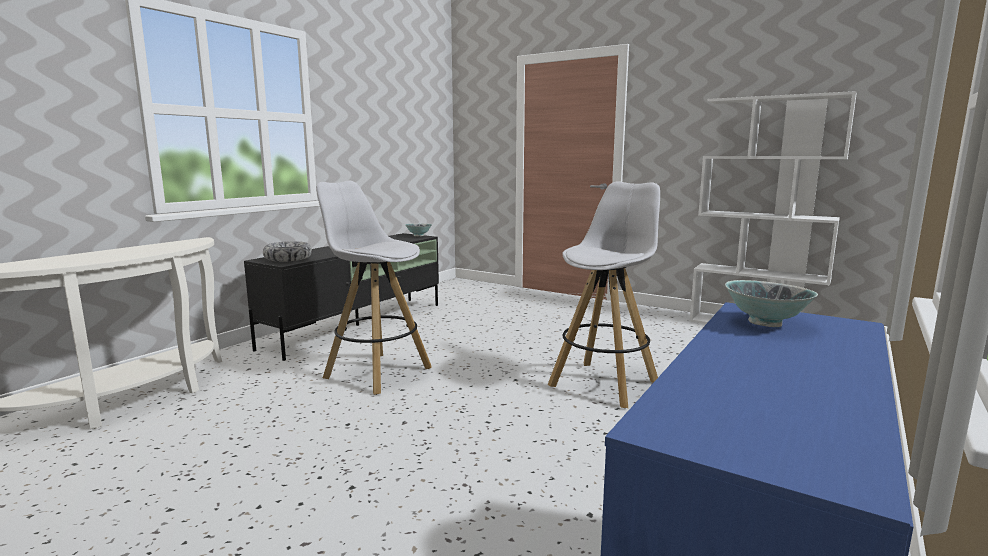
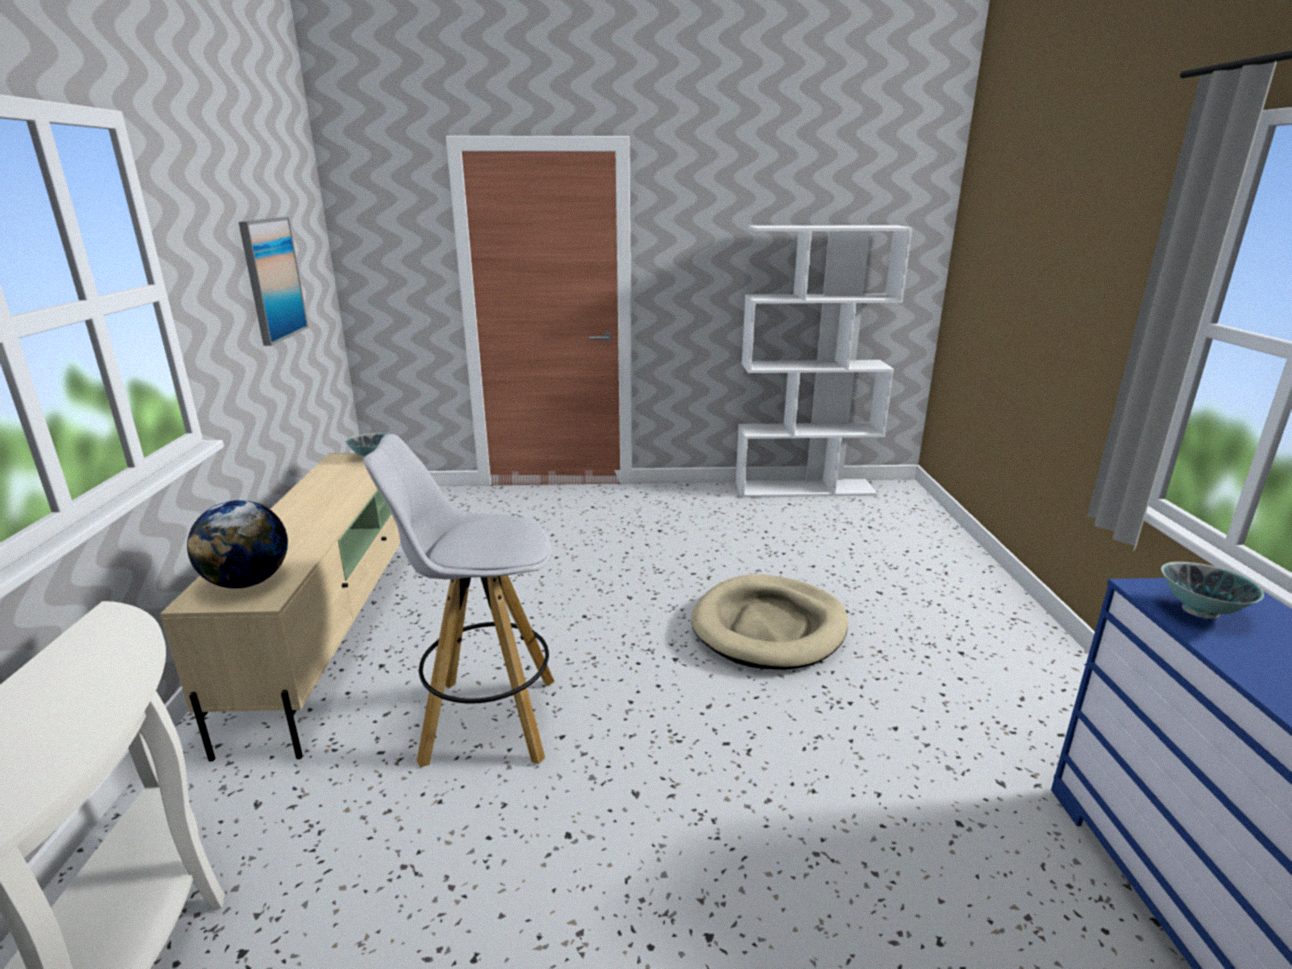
camera: 35 degrees left, 10 degrees up
(288, 258) = (248, 582): bowl -> globe
(359, 325) = (334, 633): black tv stand -> beige tv stand
(395, 132) = (272, 279): none -> picture
(604, 383) = (769, 627): white stool -> beige dog bed

